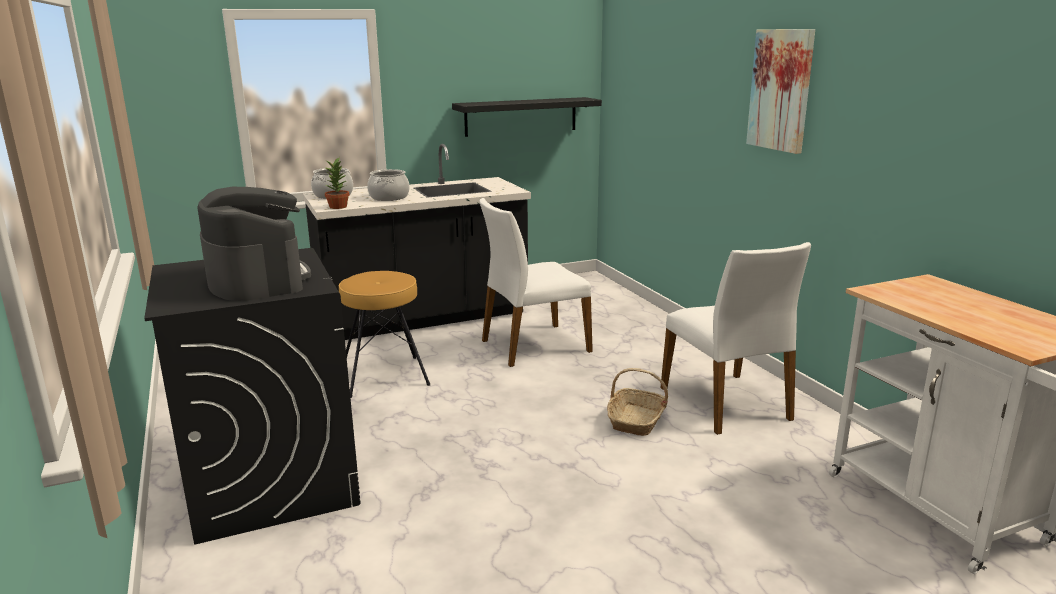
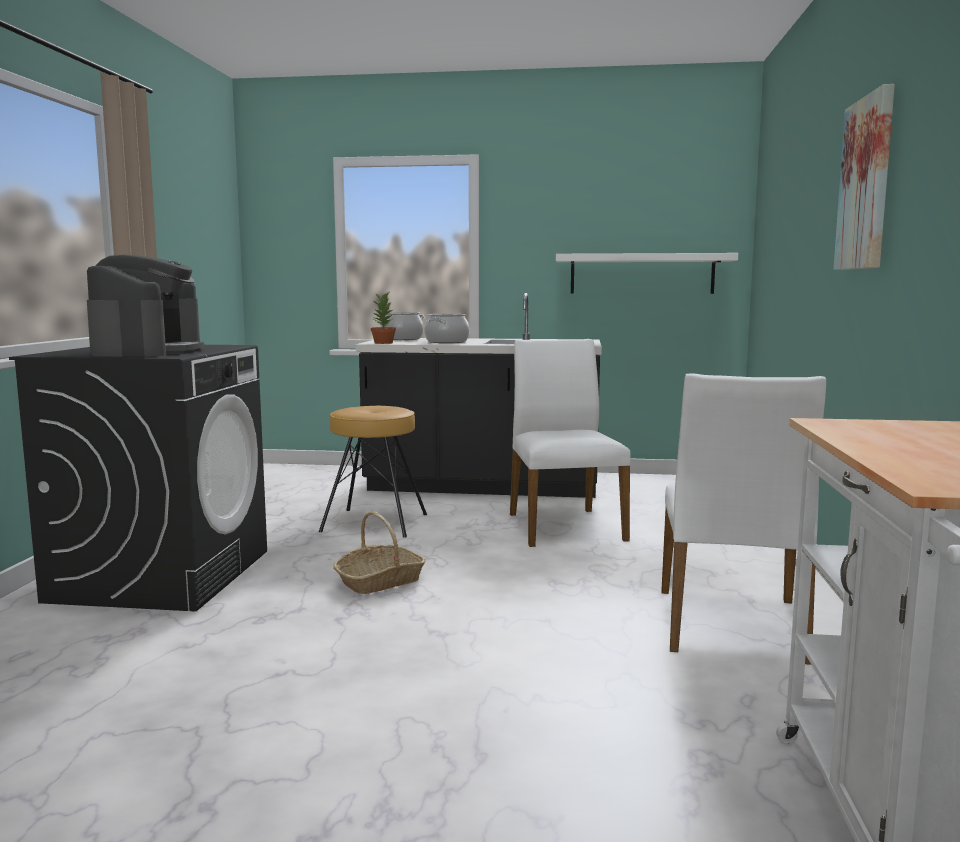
camera: 30 degrees right, 10 degrees down
(521, 116) = (642, 274): black shelf -> white shelf
(534, 345) = (563, 526): white chair -> white chair turned 75 degrees clockwise
(636, 420) = (582, 614): basket -> basket (380, 581)

